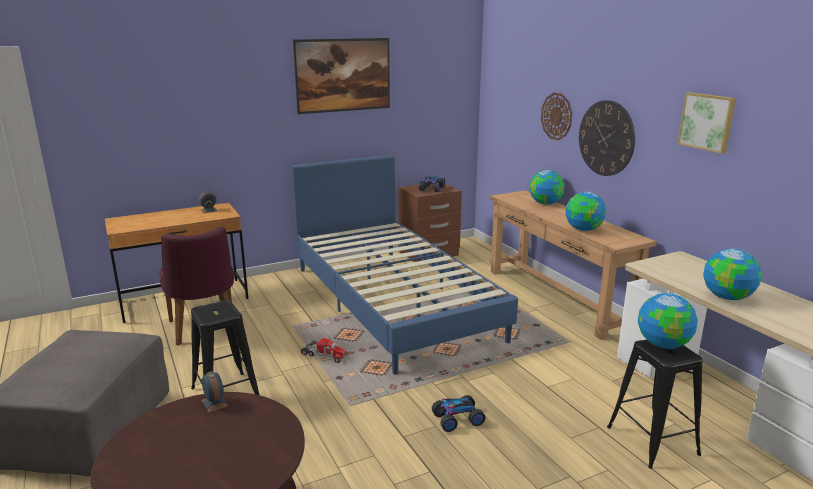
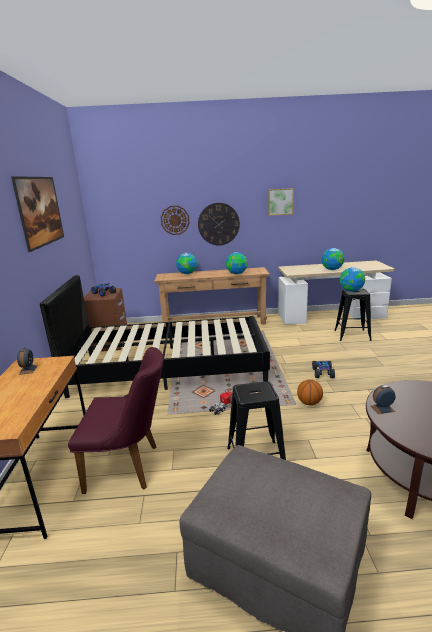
camera: 65 degrees left, 0 degrees up
(359, 416) = (309, 403): none -> basketball
(392, 301) = (169, 368): blue bed -> black bed

